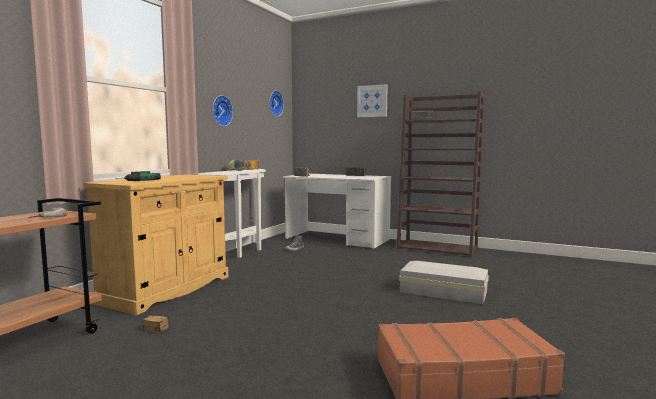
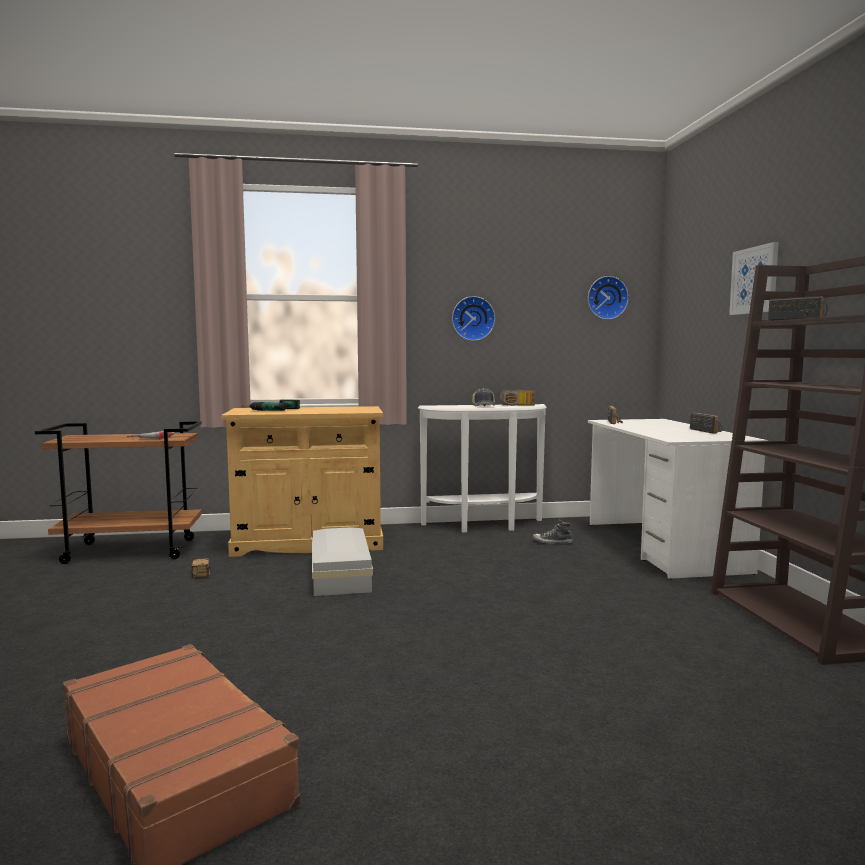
camera: 55 degrees right, 0 degrees up
(444, 292) = (533, 684): white storage box -> white storage box (339, 575)

